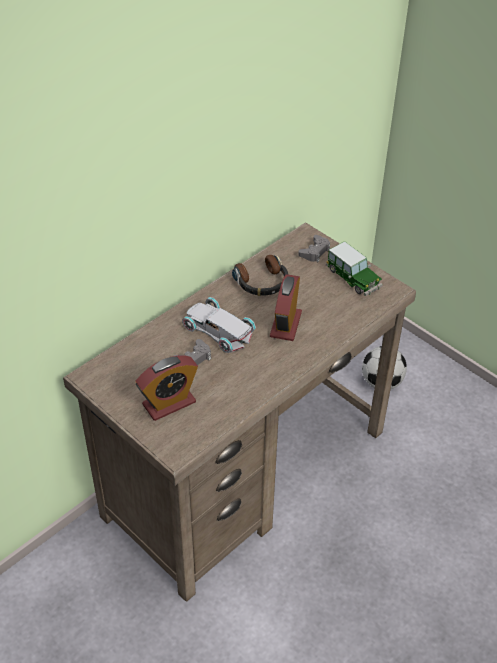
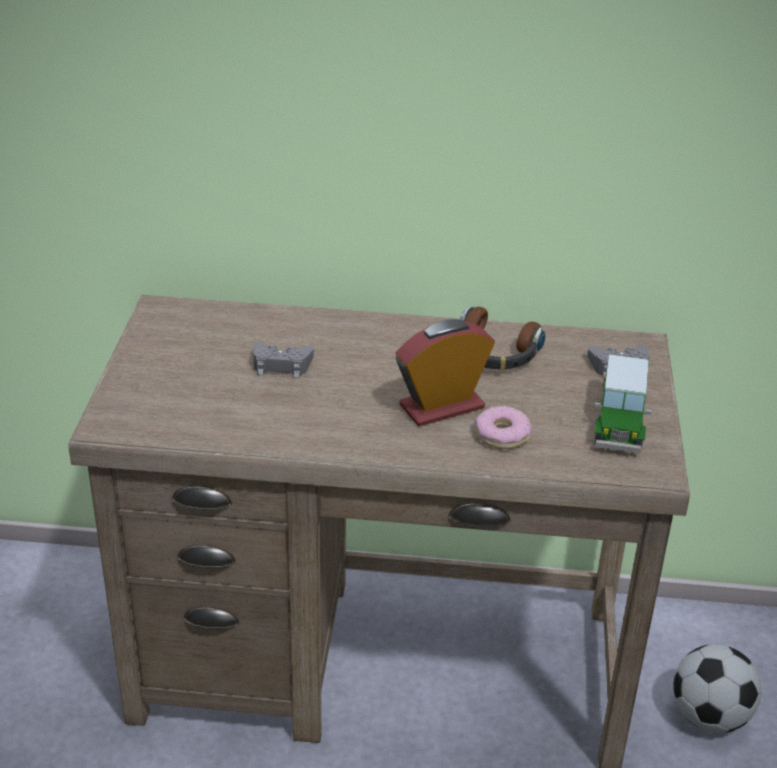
camera: 50 degrees right, 10 degrees down
(169, 403) = (183, 382): alarm clock -> none
(218, 329) = (359, 358): white toy car -> none
(325, 318) = (502, 435): none -> donut

